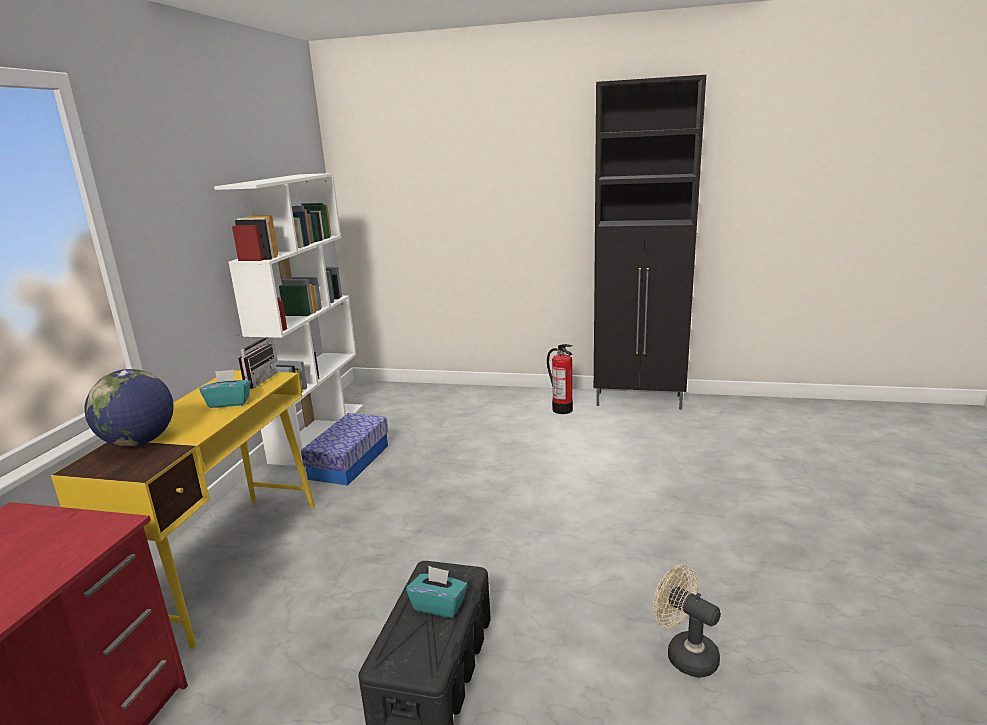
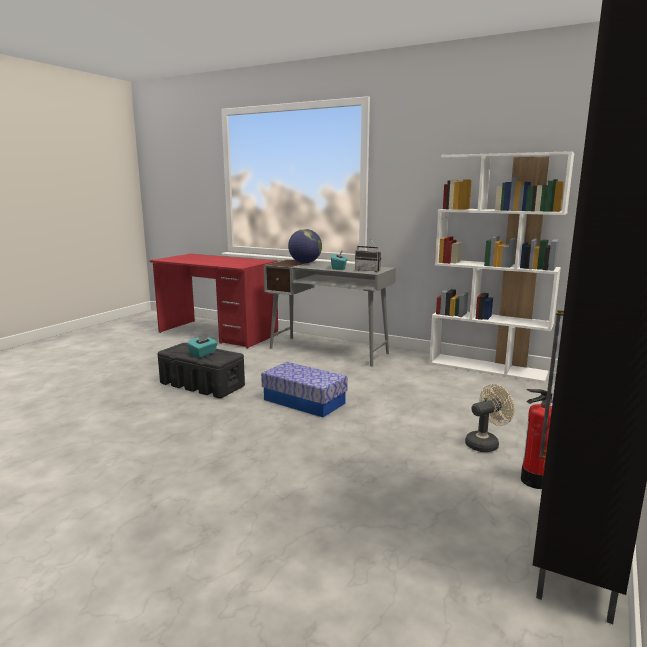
camera: 105 degrees right, 5 degrees down
(229, 561) = (329, 351): yellow desk -> grey desk
(349, 461) = (430, 375): storage box -> storage box (304, 401)
(684, 653) = (128, 443): beige fan -> beige fan (485, 443)

